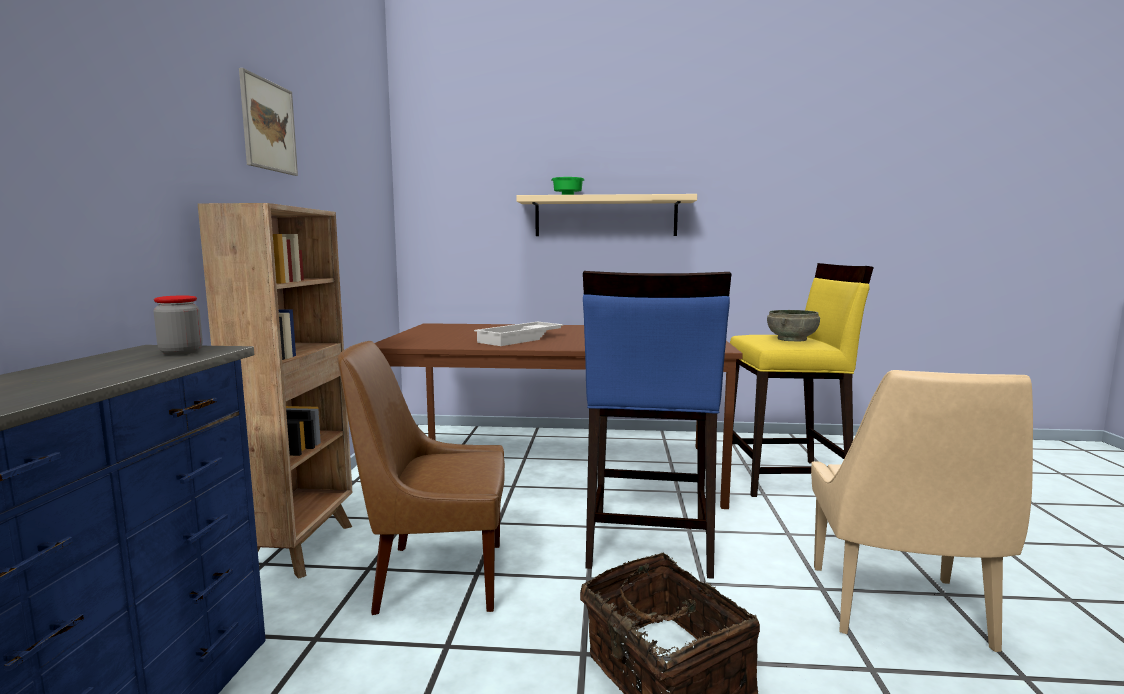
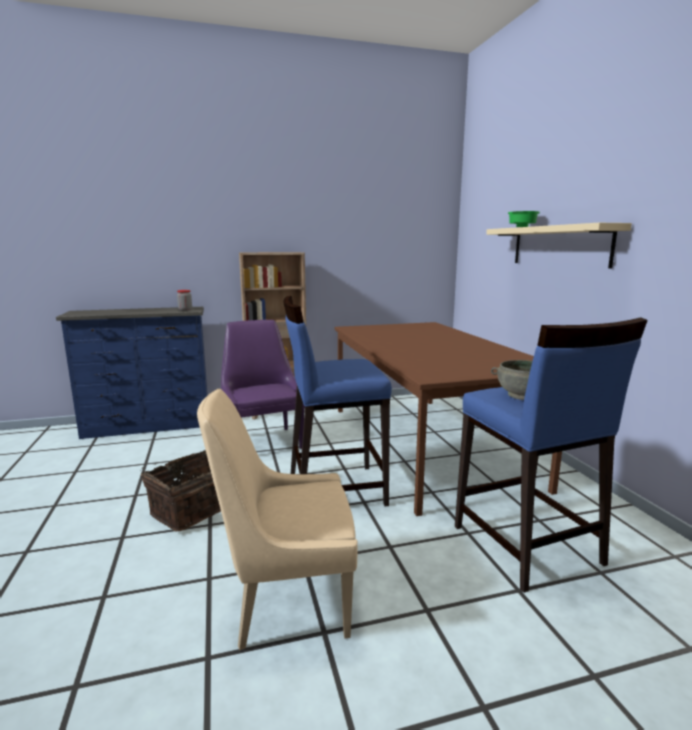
camera: 70 degrees right, 5 degrees up
(268, 126) = (301, 208): picture -> none
(435, 577) = (264, 442): brown chair -> purple chair
(520, 339) = (399, 340): white tray -> none
(786, 478) = (526, 545): yellow stool -> blue stool

